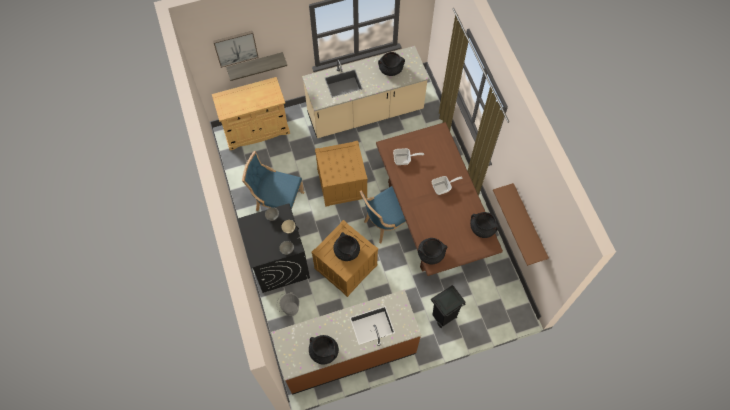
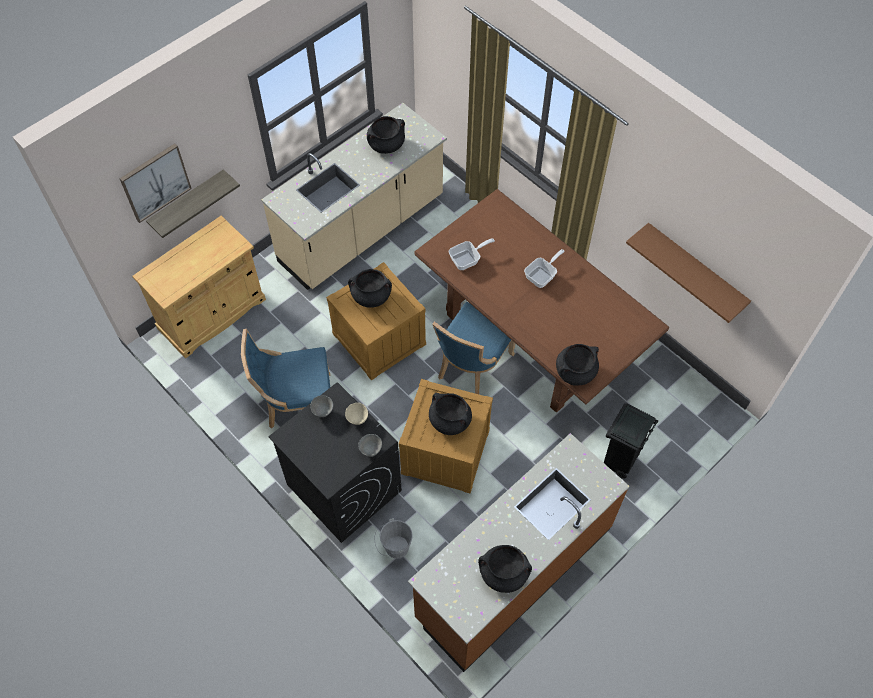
camera: 25 degrees left, 5 degrees down
(482, 228) = (625, 309): black cooking pot -> black cooking pot (371, 297)

